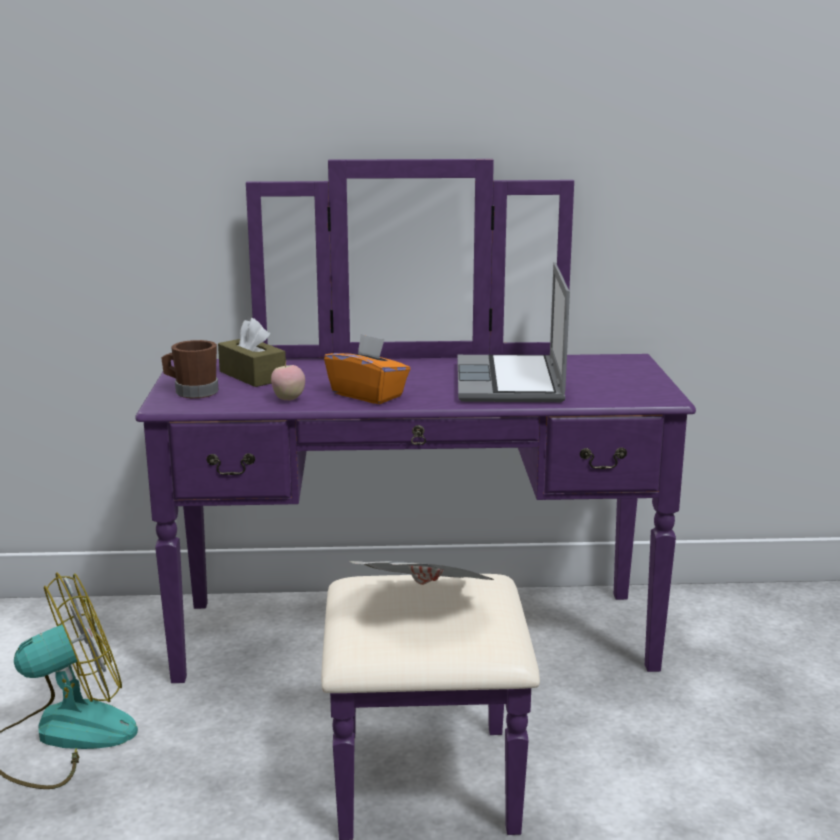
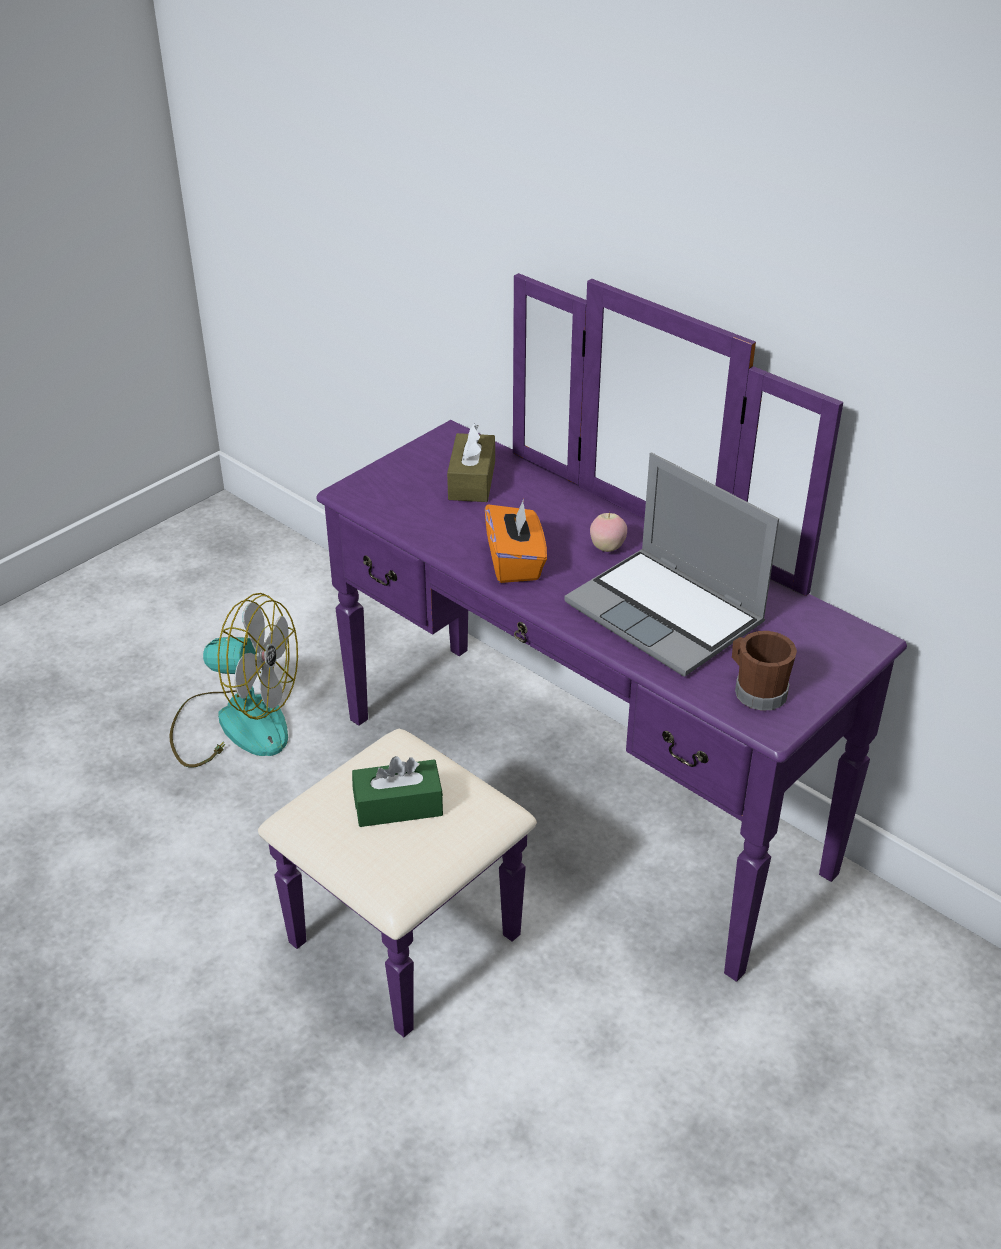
camera: 45 degrees right, 20 degrees up
(192, 392) = (393, 482): brown mug -> brown mug (756, 690)
(288, 399) = (445, 534): apple -> apple (607, 548)
(425, 605) = (398, 805): newspaper -> green tissue box
(511, 383) = (667, 614): laptop -> laptop turned 90 degrees counterclockwise

